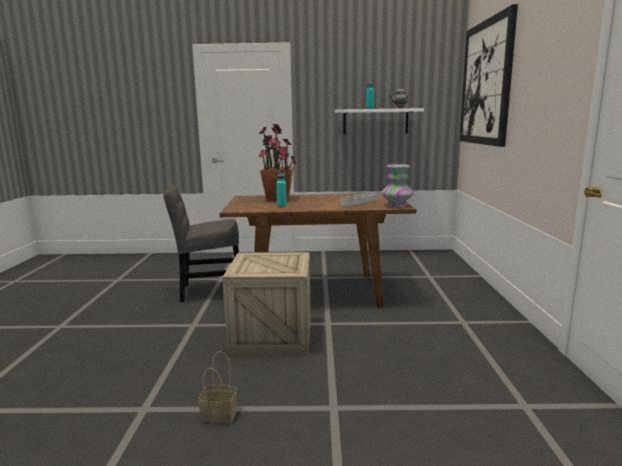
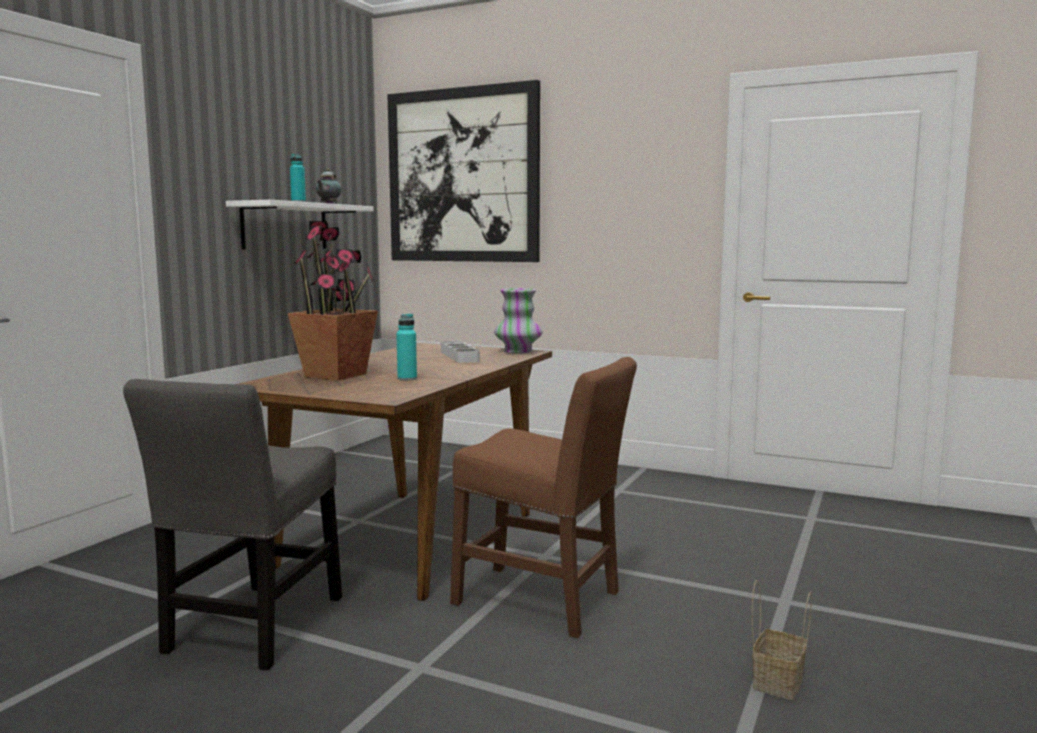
camera: 65 degrees left, 5 degrees down
(272, 334) = (544, 601): crate -> brown chair

